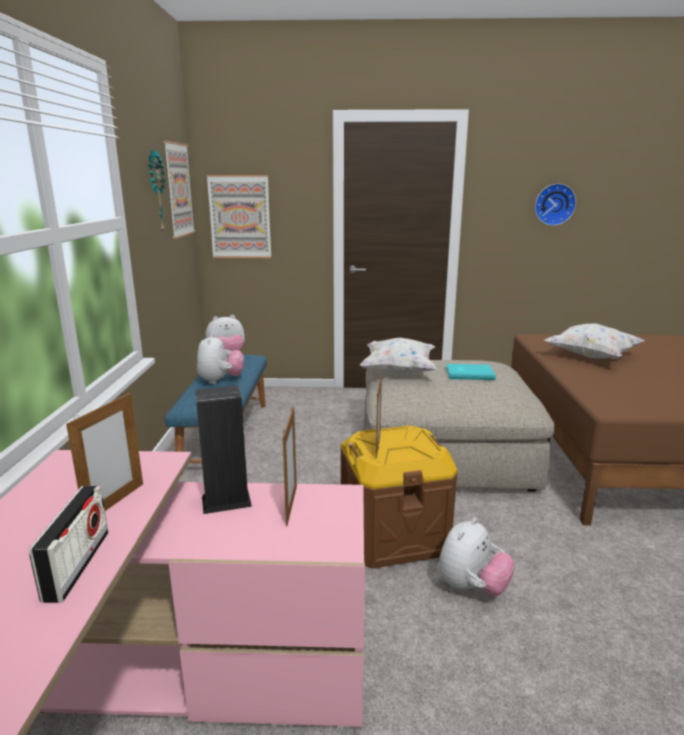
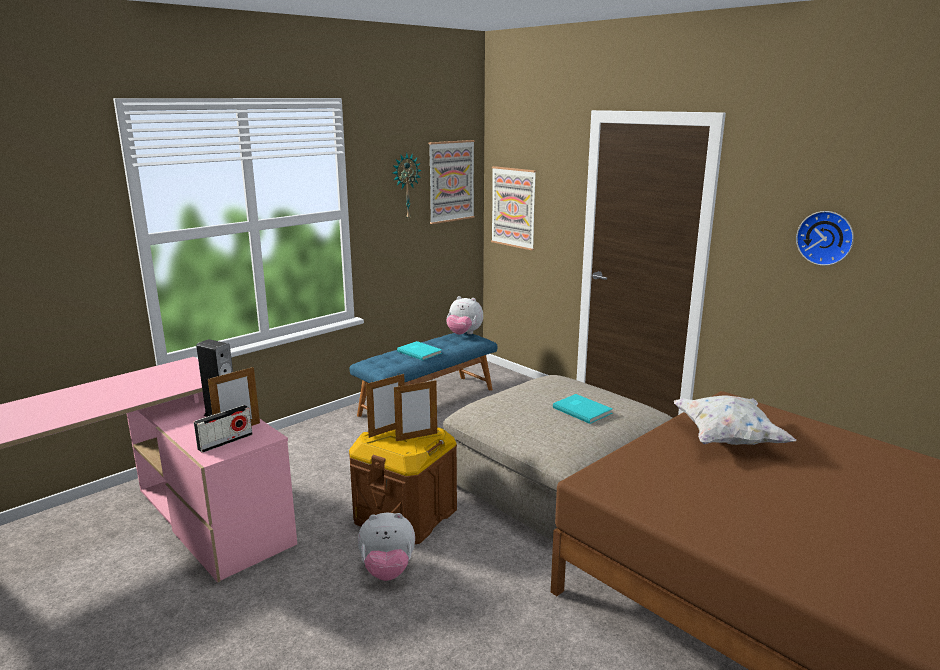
camera: 45 degrees right, 0 degrees up
(77, 565) = (105, 405): radio -> radio (225, 442)
(115, 503) = (159, 389): picture frame -> picture frame (416, 437)
(220, 380) = (419, 352): plush toy -> turquoise book
(398, 371) = (531, 387): white pillow -> none

